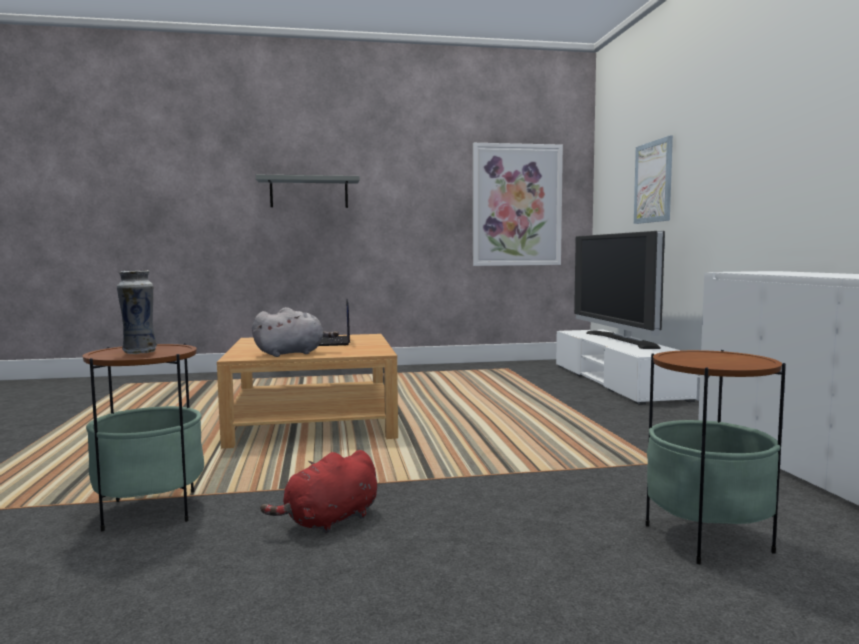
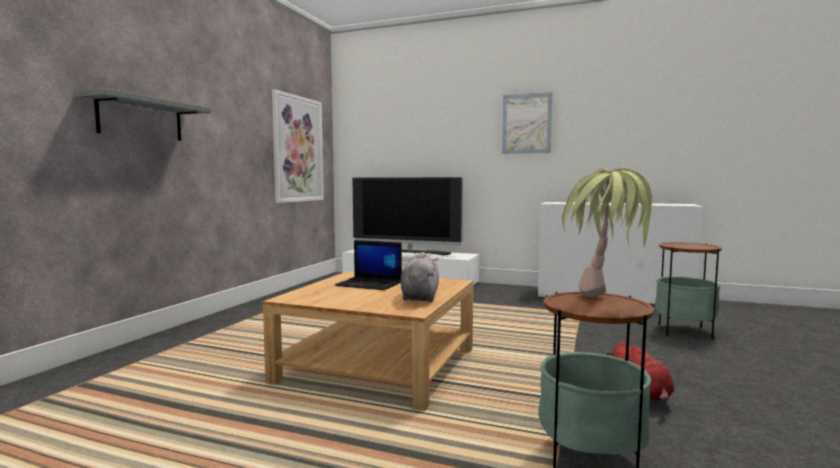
camera: 60 degrees left, 0 degrees up
(139, 352) = (605, 303): vase -> potted plant
(653, 182) = (419, 142): picture -> picture (526, 123)

